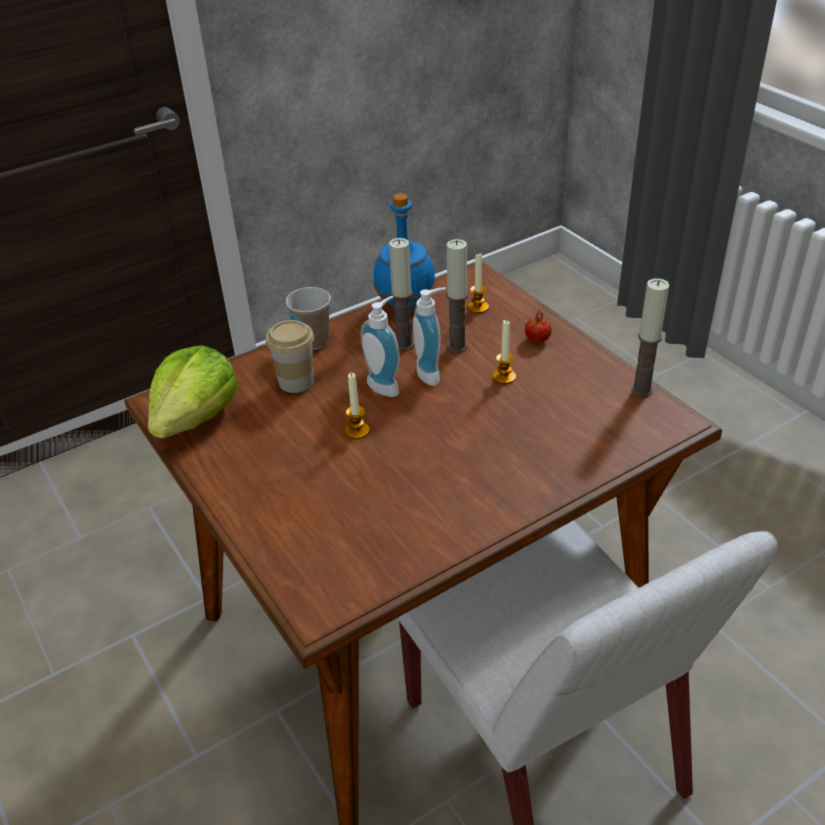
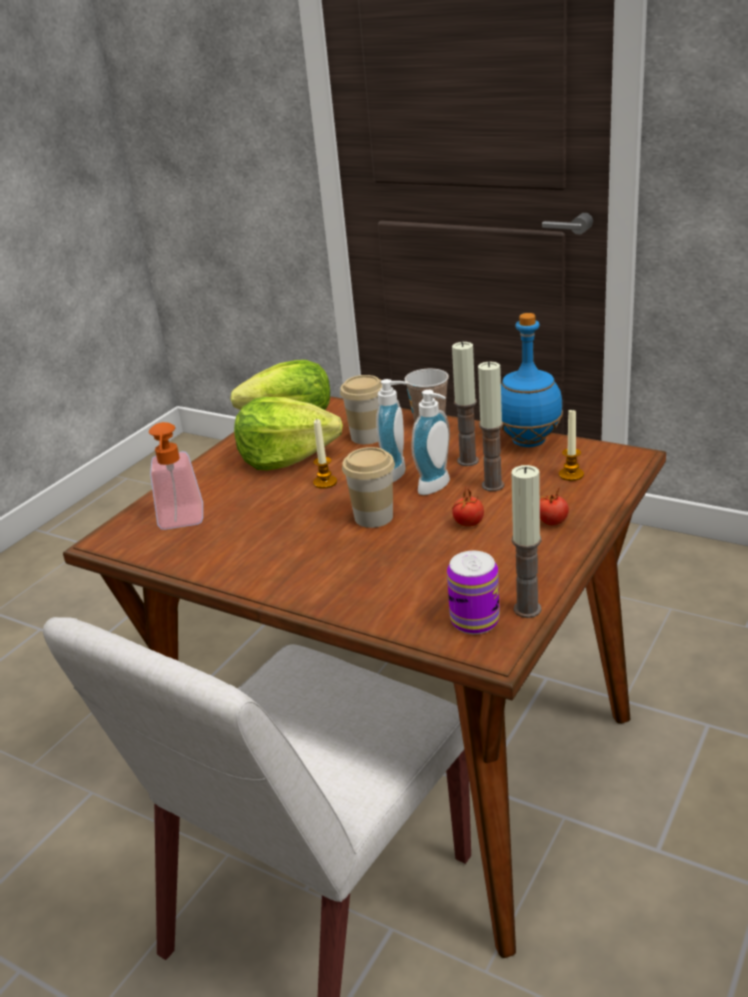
camera: 65 degrees right, 10 degrees down
(279, 441) = (286, 457): none -> lettuce
(338, 546) = (181, 523): none -> soap dispenser
(447, 421) = (373, 517): none -> cup
(504, 377) = (468, 524): candle -> tomato
(639, 418) = (474, 621): none -> can

